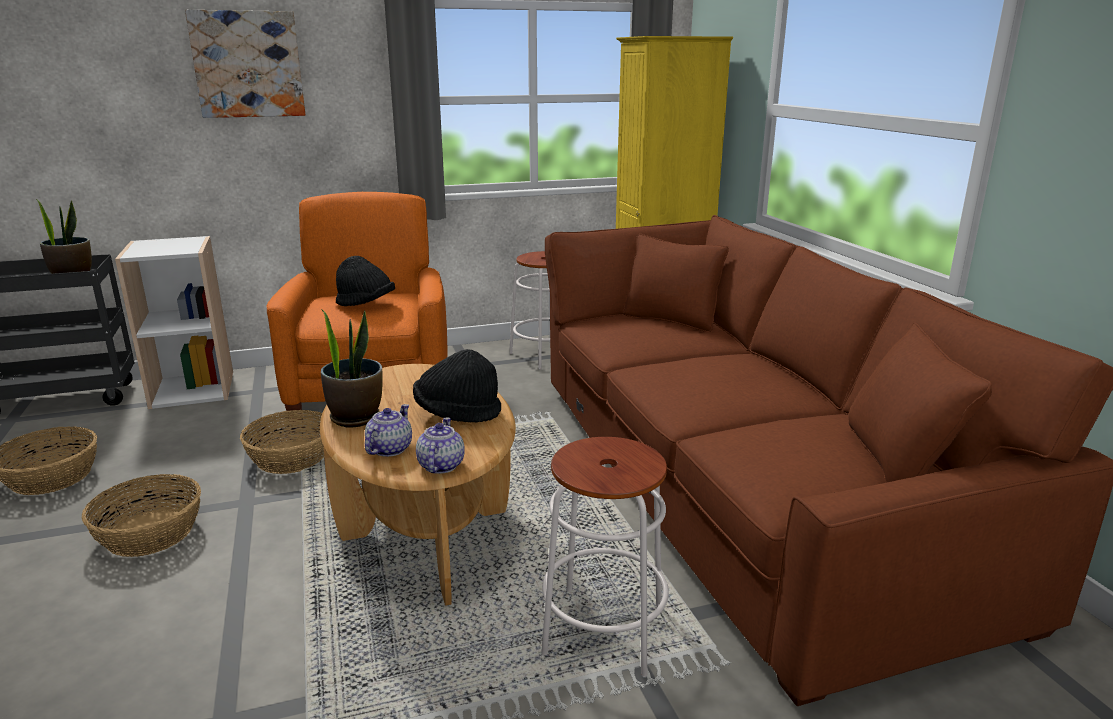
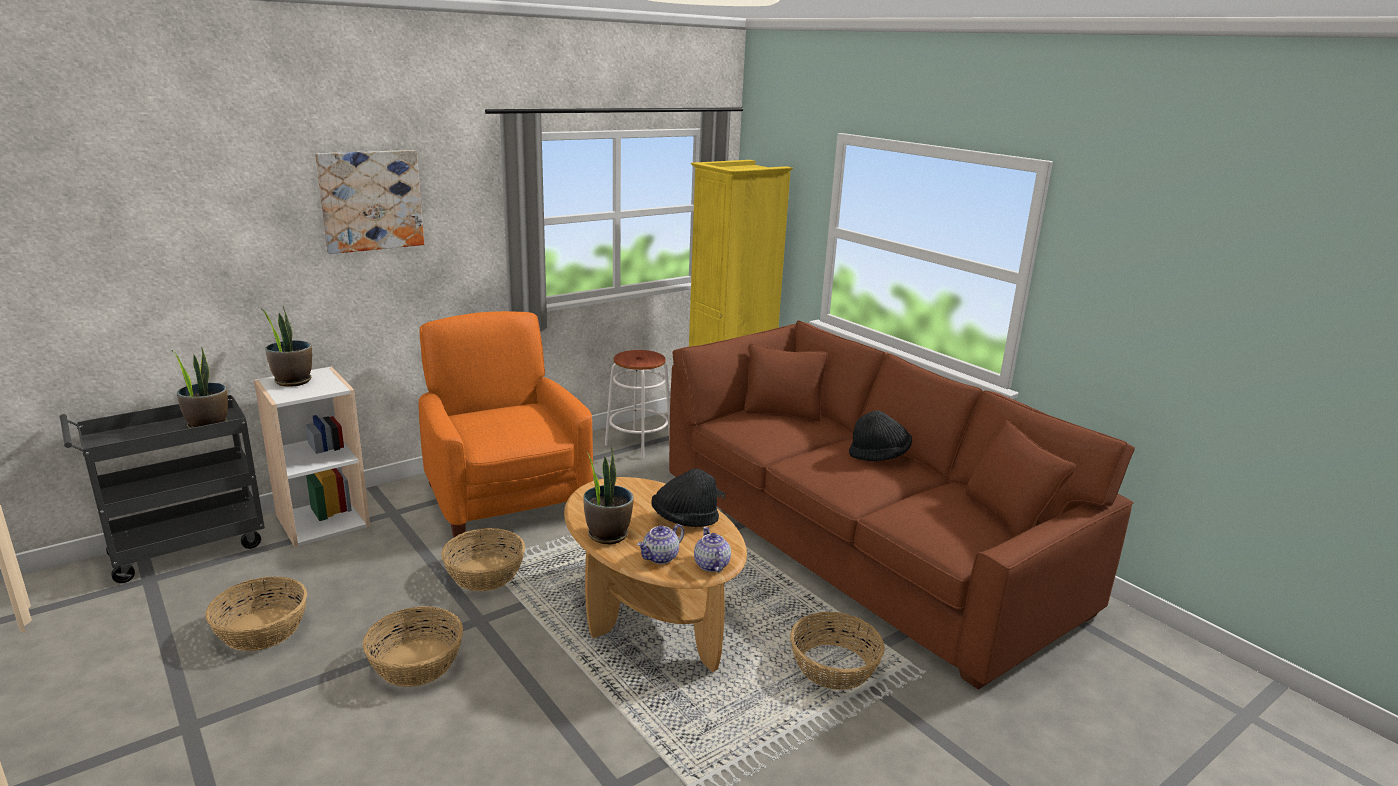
camera: 20 degrees left, 0 degrees up
(159, 244) = (293, 381): none -> potted plant
(366, 304) = (512, 422): black hat -> black hat (879, 455)
(389, 449) = (660, 557): teapot -> teapot turned 135 degrees counterclockwise
(603, 630) = (833, 666): white stool -> basket

